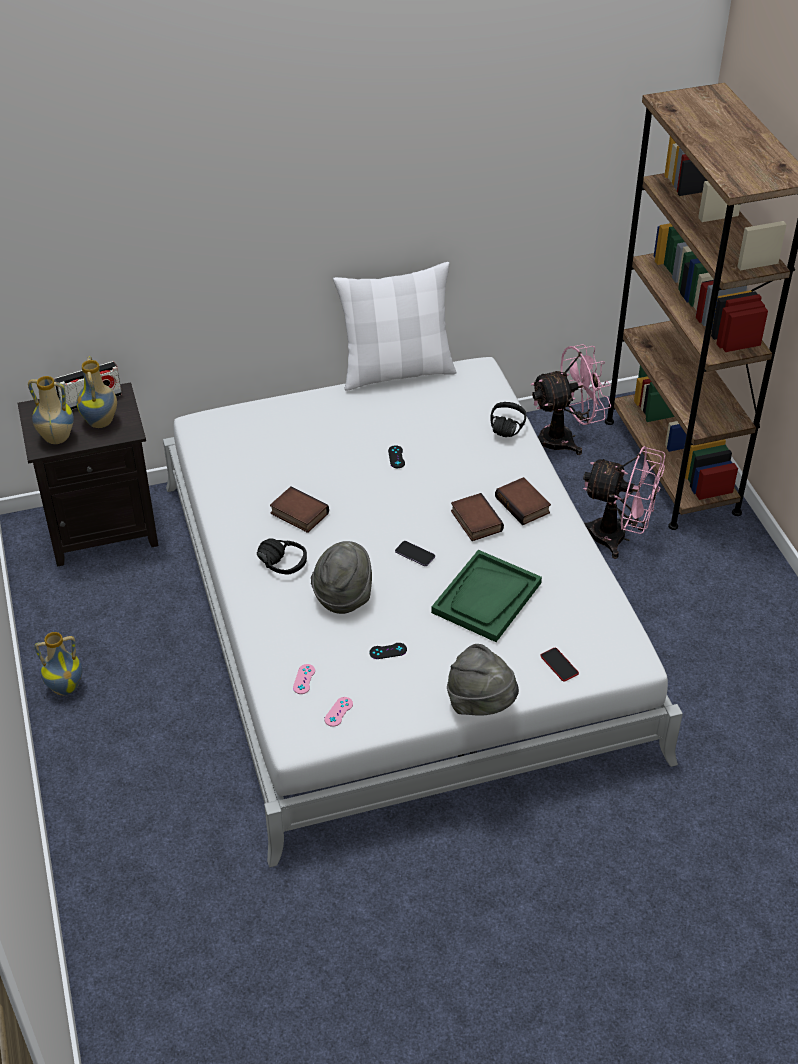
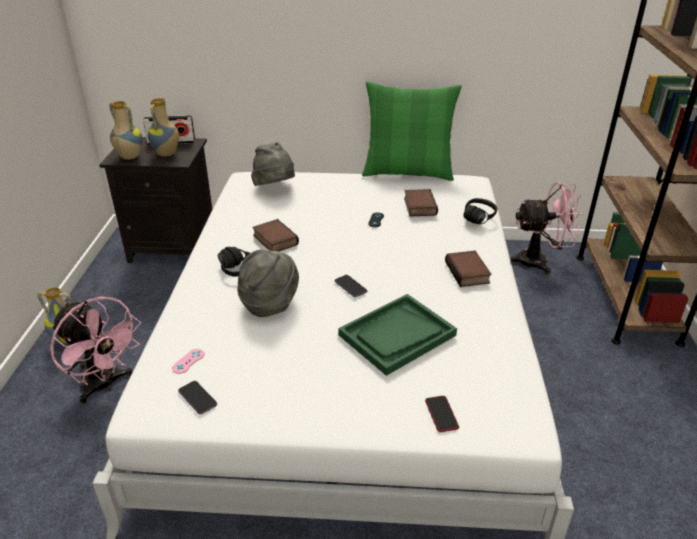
camera: 20 degrees right, 10 degrees down
(338, 712) = (197, 398): pink game controller -> phone
(388, 651) = (279, 357): black game controller -> none
(397, 371) = (407, 172): white pillow -> green pillow
(474, 521) = (418, 274): book -> book (418, 206)
(481, 704) = (340, 430): grey hat -> grey hat (275, 188)
(618, 538) = (562, 338): pink fan -> pink fan (105, 385)

